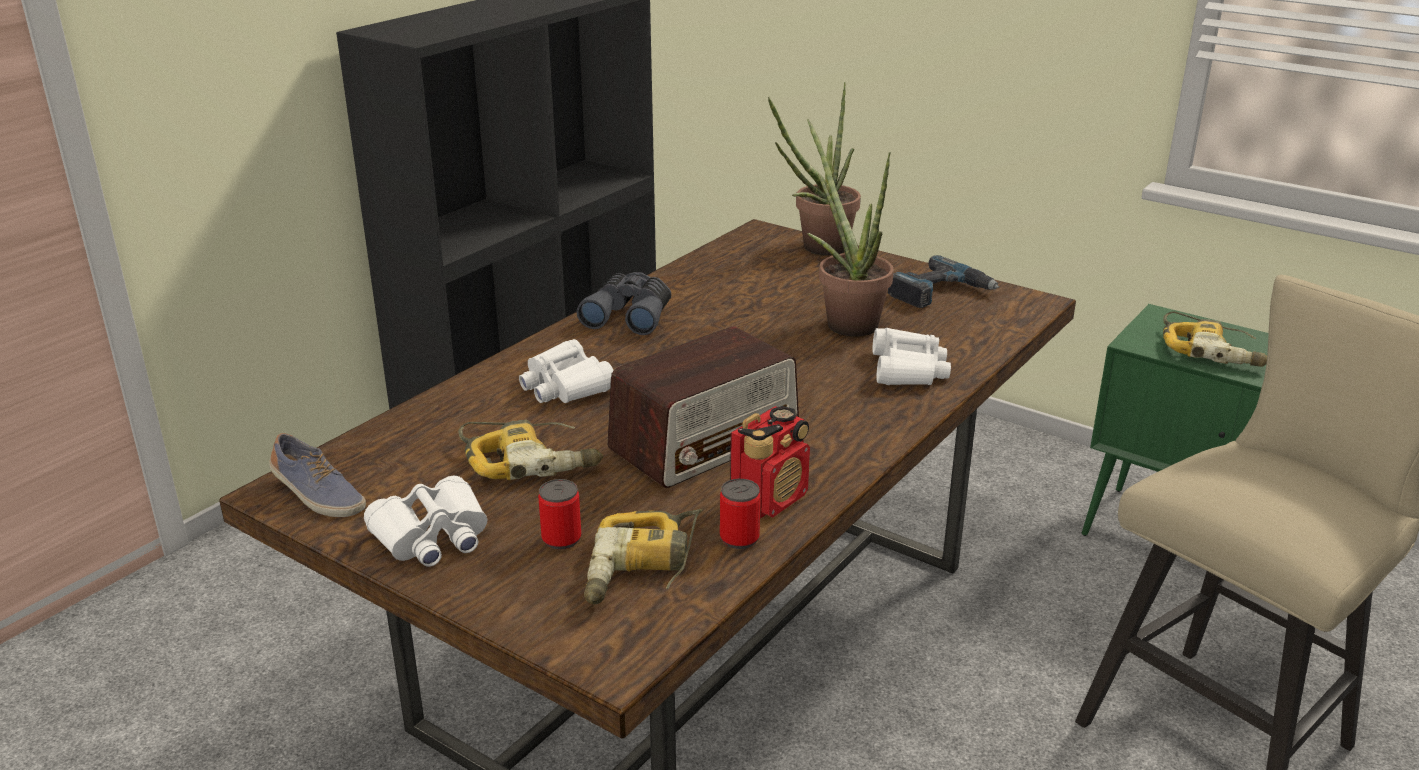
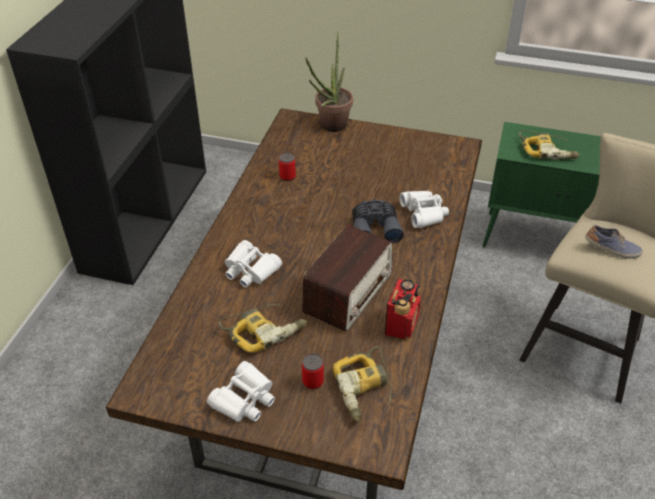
camera: 20 degrees left, 15 degrees up
(317, 496) = (162, 389): shoe -> shoe (611, 250)
(629, 315) = (254, 205): grey binoculars -> grey binoculars (375, 227)
(739, 538) = (400, 355): can -> can (287, 176)
(845, 321) = (374, 183): potted plant -> none
(940, 293) = (412, 149): power drill -> none

